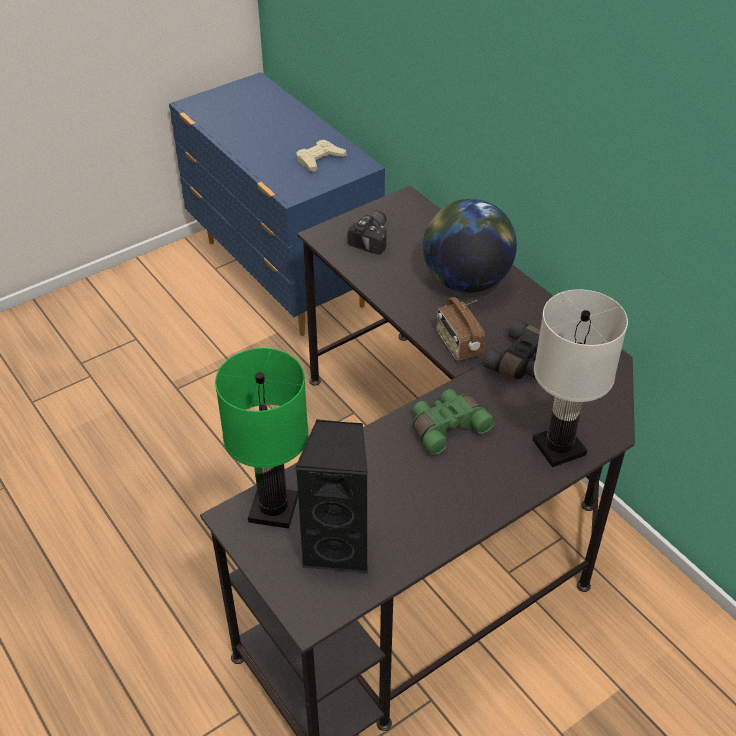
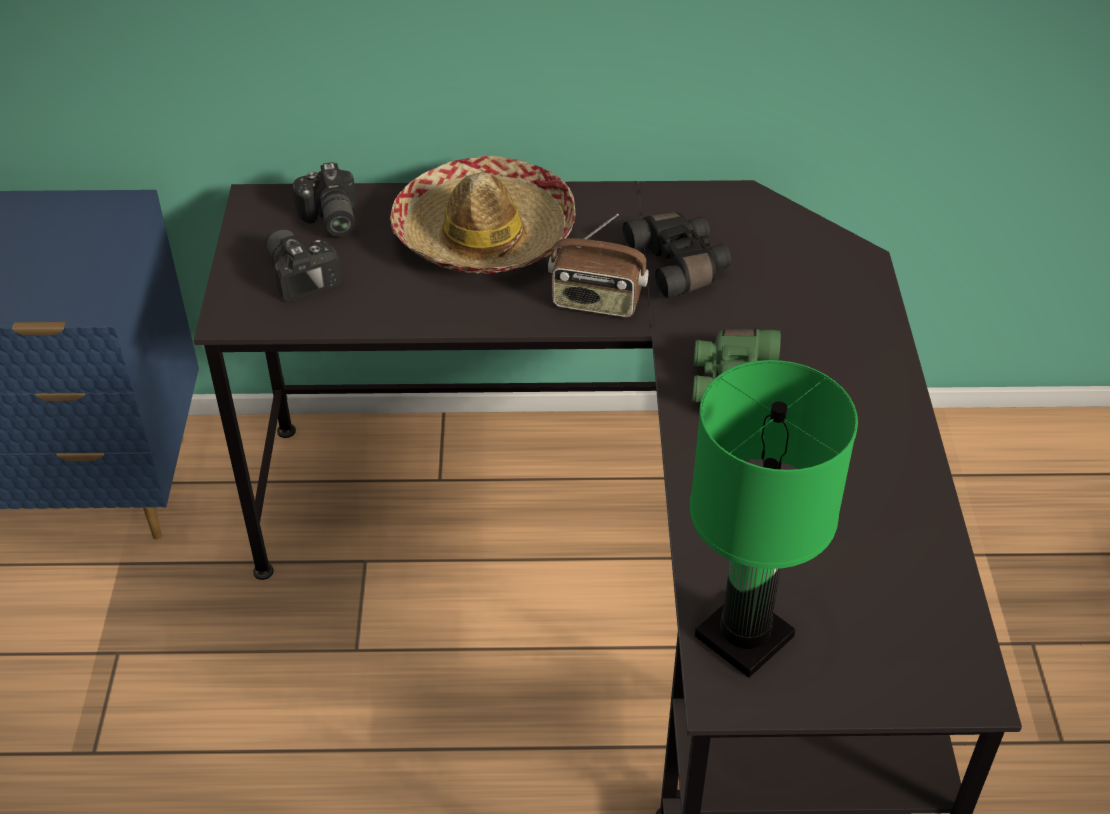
camera: 55 degrees left, 0 degrees up
(319, 159) = (49, 239): beige game controller -> none
(339, 547) = (866, 598): black speaker -> none
(419, 227) = (329, 220): none -> camera
(465, 281) = (484, 235): globe -> hat
(559, 446) = (848, 311): white table lamp -> none

